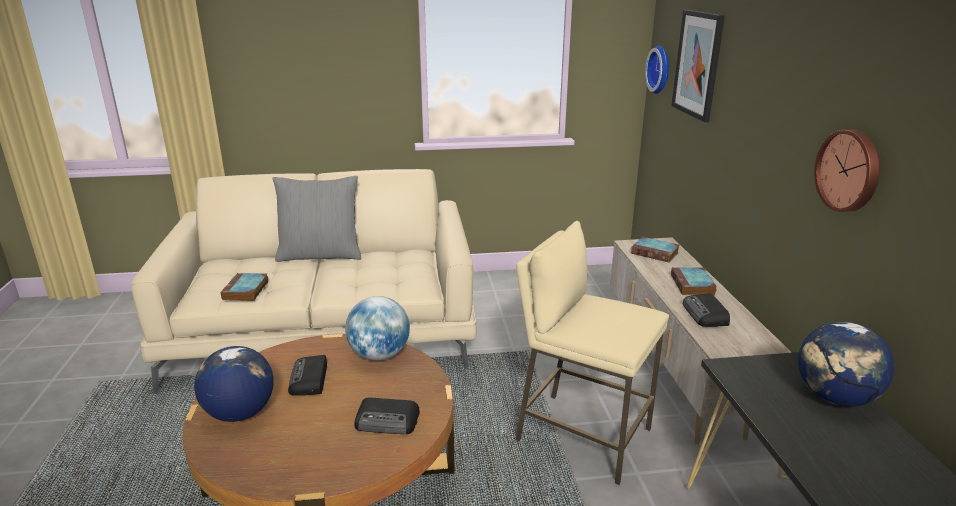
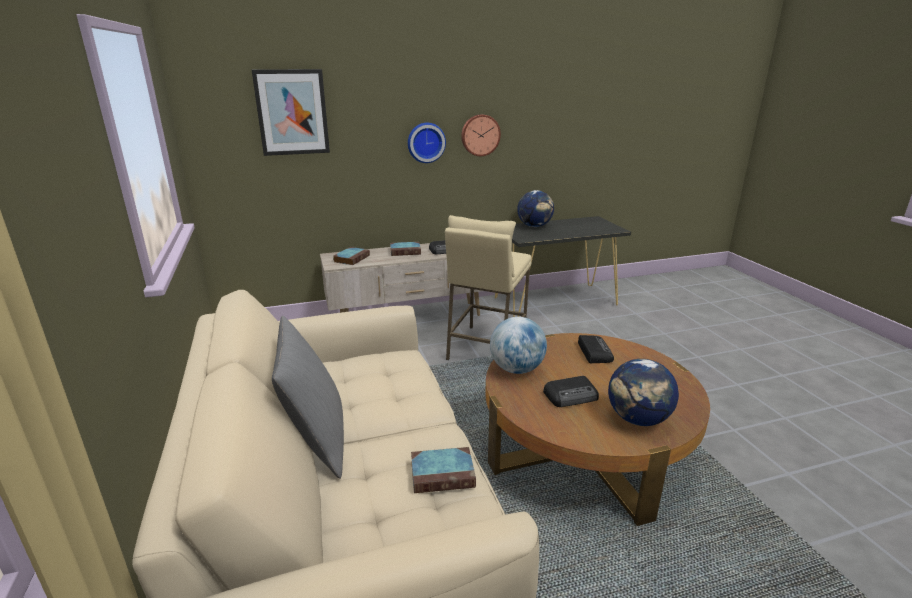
camera: 100 degrees left, 0 degrees up
(661, 69) = (216, 130): wall clock -> wall clock (425, 142)

